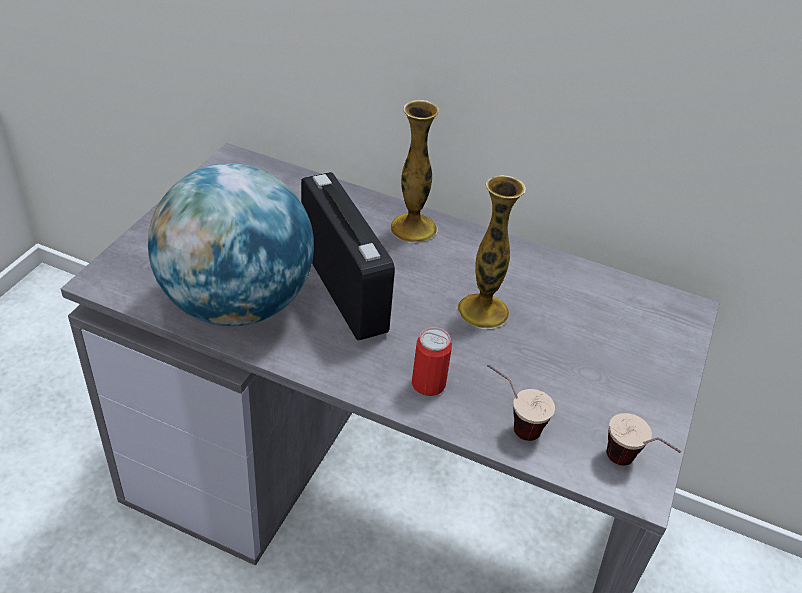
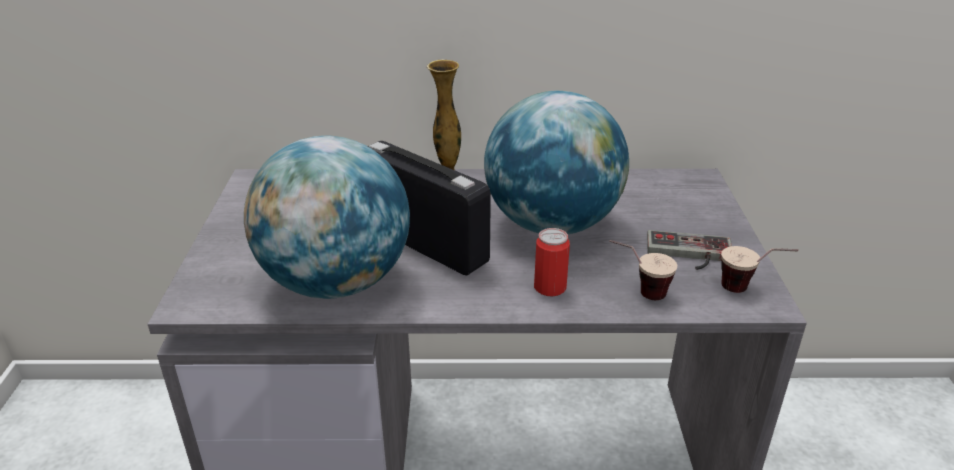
camera: 20 degrees left, 10 degrees down
(483, 311) = (552, 224): vase -> globe
(600, 399) = (689, 254): none -> game controller

